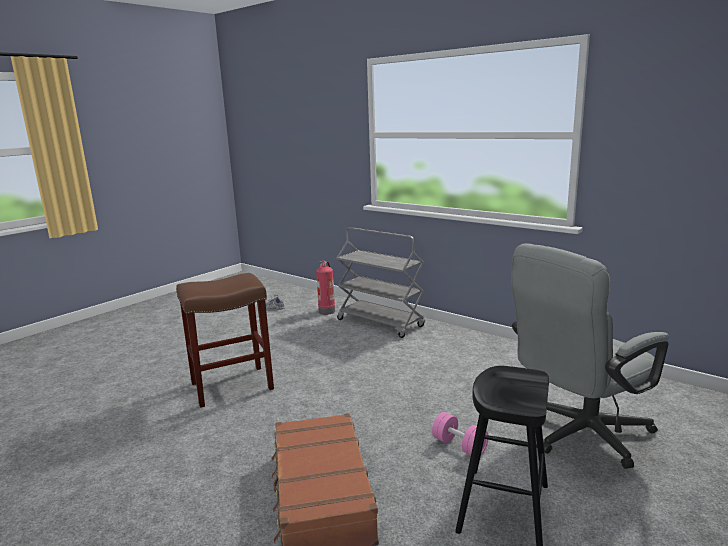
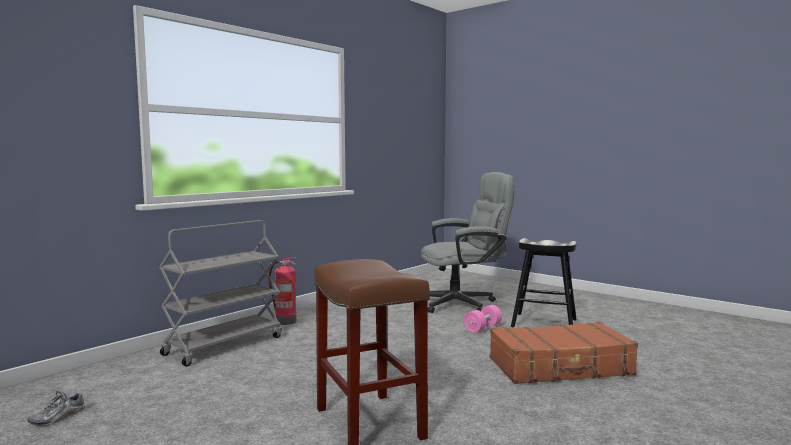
camera: 90 degrees left, 10 degrees down
(327, 311) = (139, 374): fire extinguisher -> fire extinguisher (285, 321)
(578, 435) = (463, 303): grey office chair -> grey office chair turned 75 degrees counterclockwise

